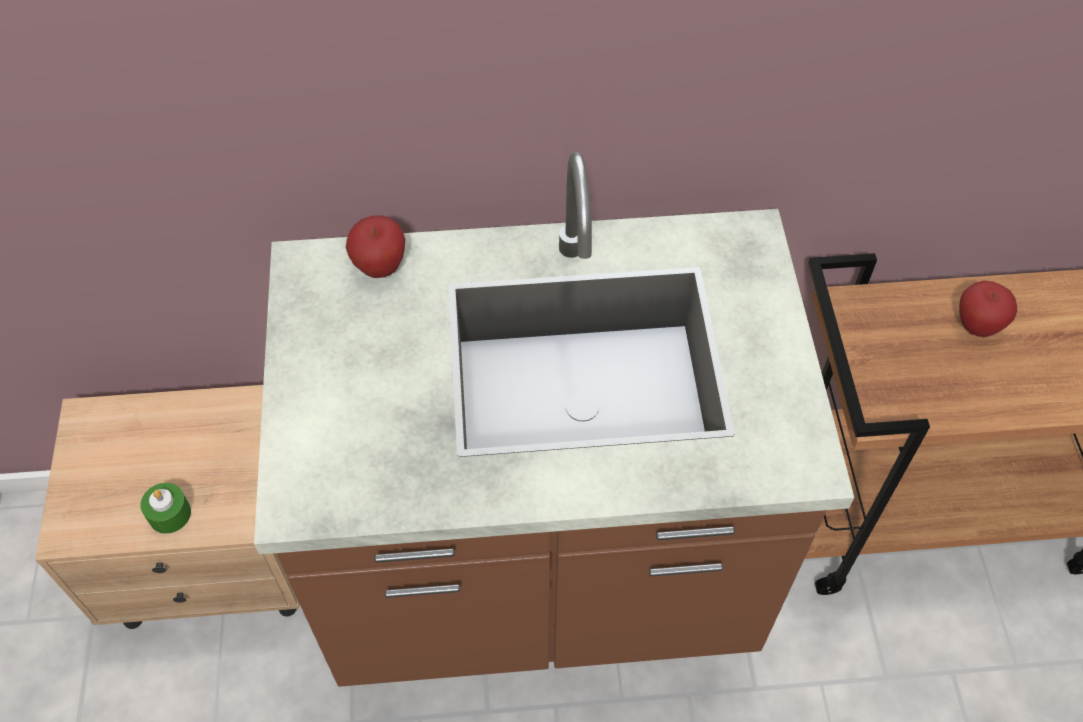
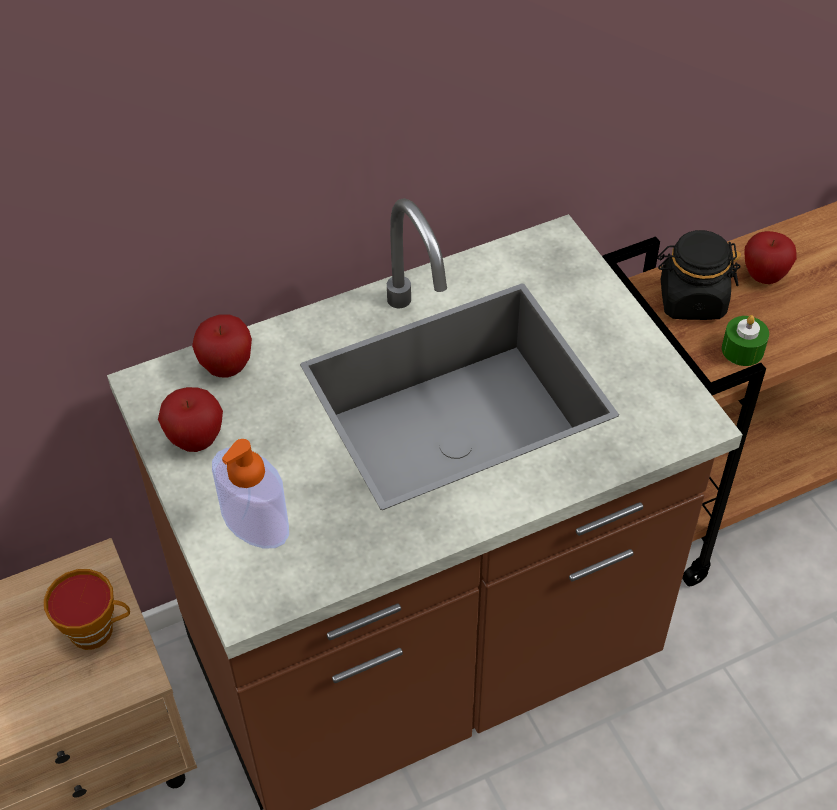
camera: 20 degrees left, 5 degrees down
(169, 514) = (57, 696): green candle -> green candle (742, 350)
(228, 465) = (97, 630): none -> cup
(320, 330) = (196, 440): none -> apple
(336, 429) = (255, 522): none -> soap dispenser
(889, 329) = (691, 300): none -> black jar

